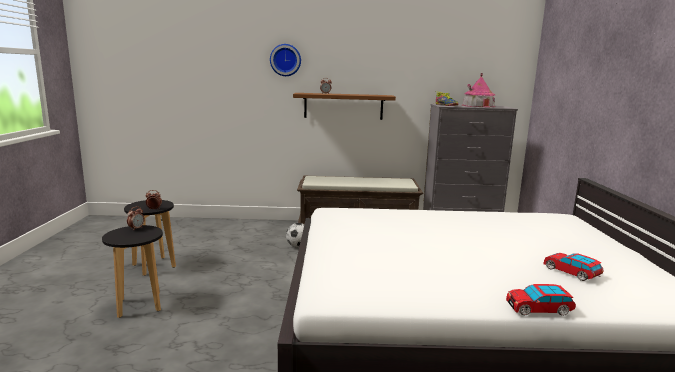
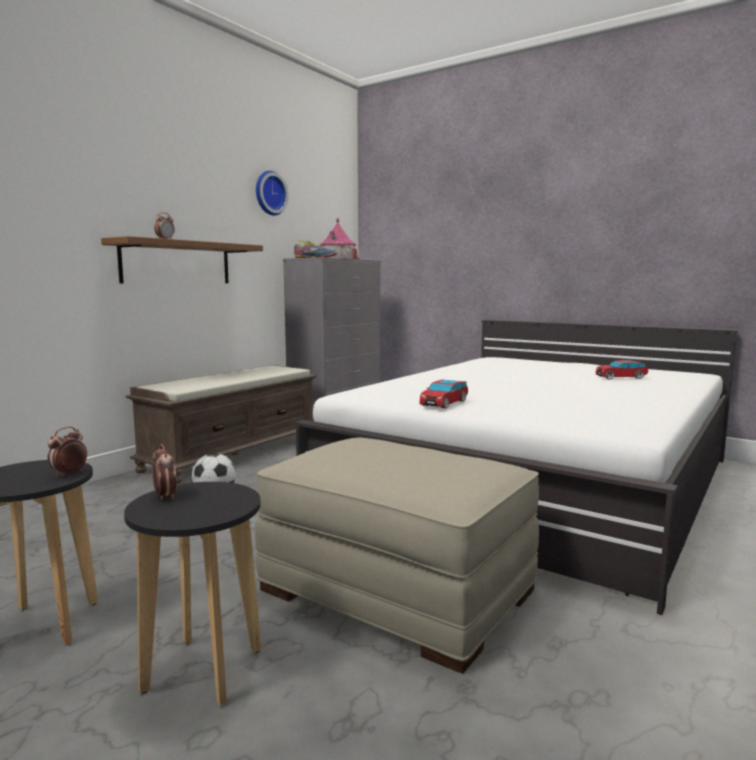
camera: 55 degrees left, 5 degrees down
(236, 326) = (398, 590): none -> beige ottoman
(285, 60) = (79, 176): wall clock -> wall clock (269, 193)
(539, 309) = (687, 394): toy car -> toy car (444, 403)

